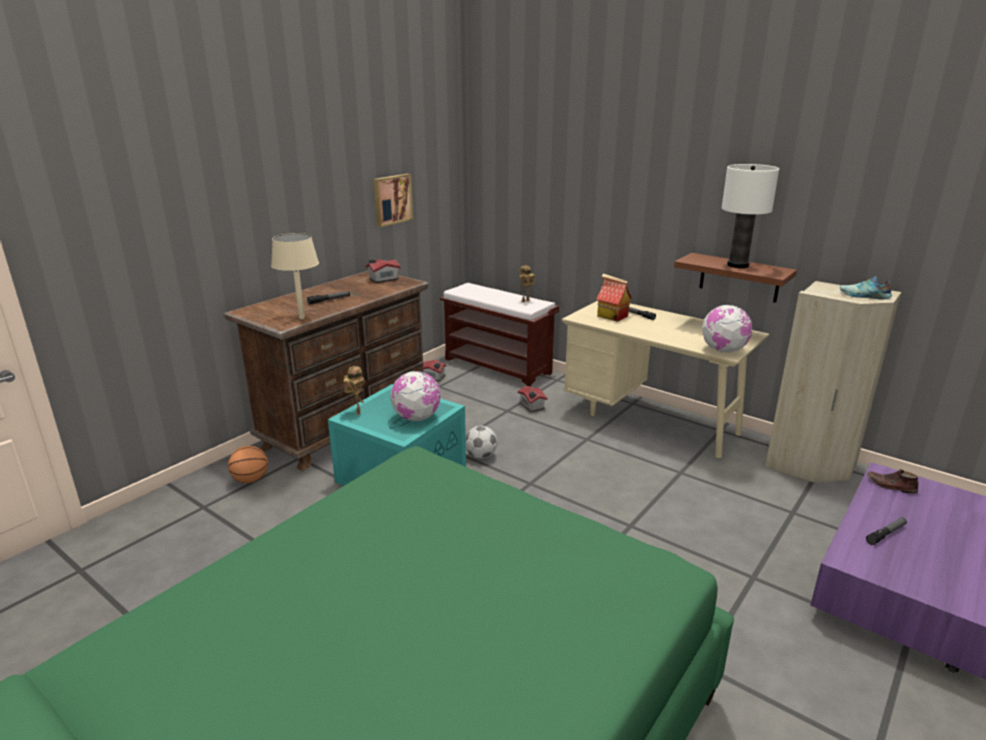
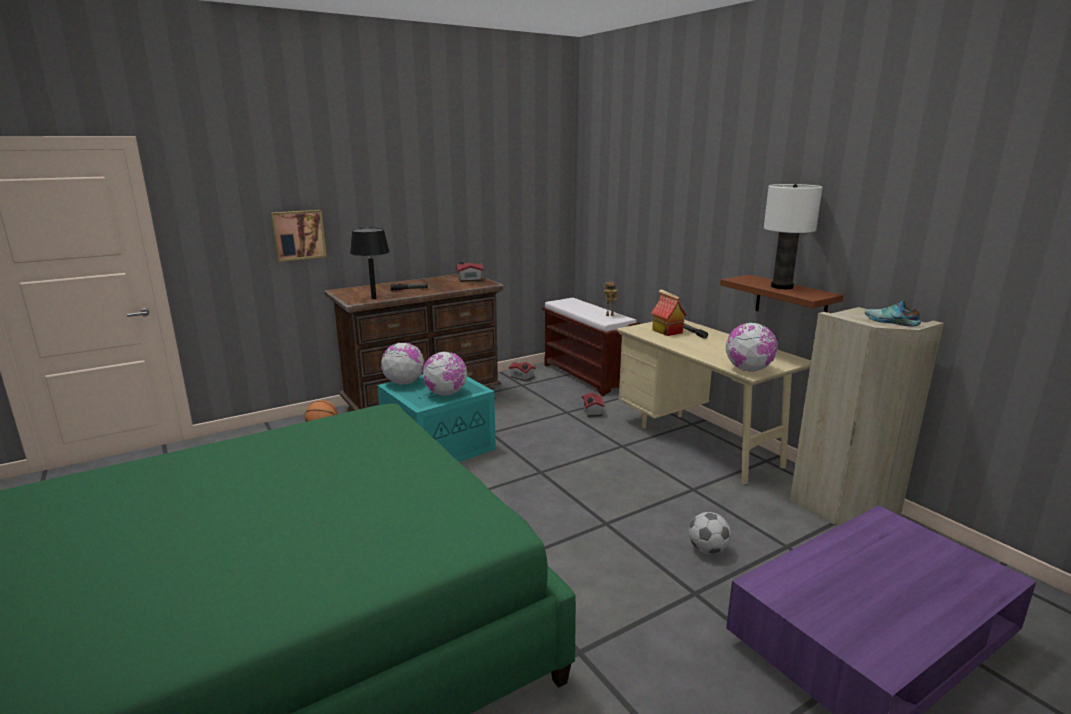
camera: 20 degrees right, 5 degrees down
(301, 318) = (373, 298): beige table lamp -> black table lamp
(357, 412) = (404, 383): toy robot -> globe
(392, 199) = (495, 214): picture -> picture (298, 235)
(481, 456) = (515, 443): football -> football (707, 550)
(886, 534) = (832, 572): flashlight -> none
(890, 486) = (881, 531): brown shoe -> none

